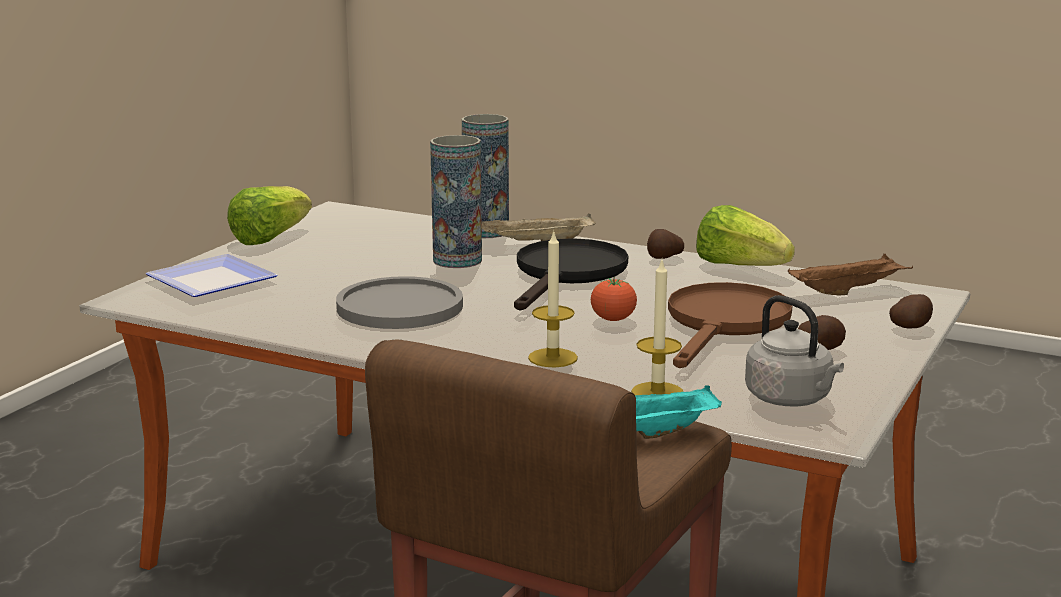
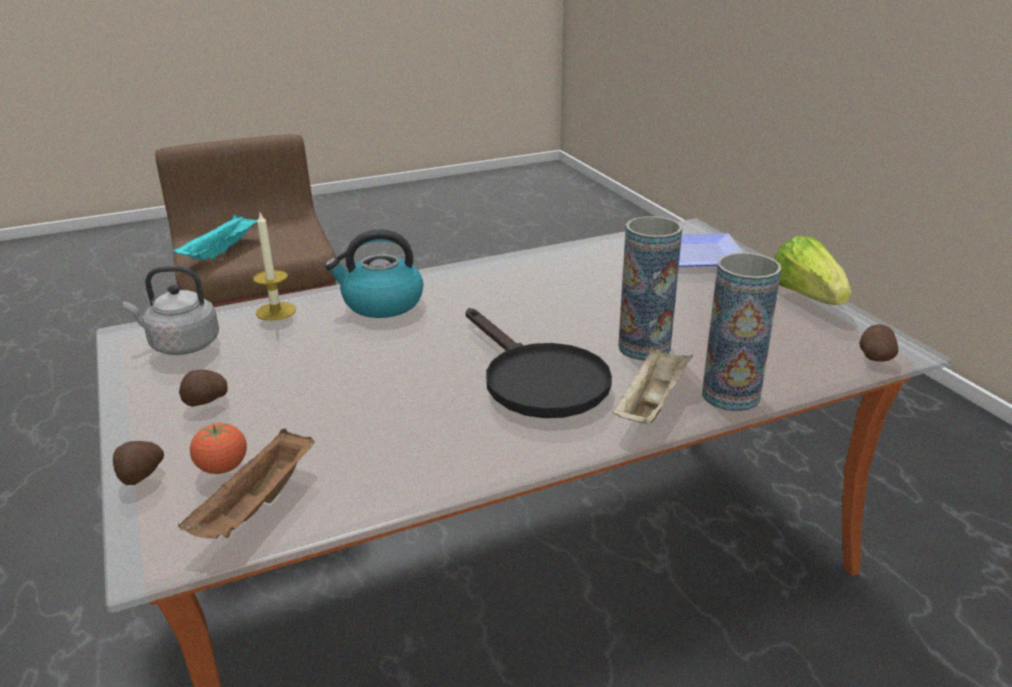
camera: 130 degrees right, 10 degrees up
(399, 306) = (556, 292): grey plate -> none
(552, 358) = (381, 304): candle -> kettle
(613, 319) = (405, 351): tomato -> tomato (222, 468)
(663, 258) = (513, 453): potato -> potato (874, 357)
(724, 324) = (316, 390): brown frying pan -> none
(740, 267) = (420, 484): lettuce -> none

